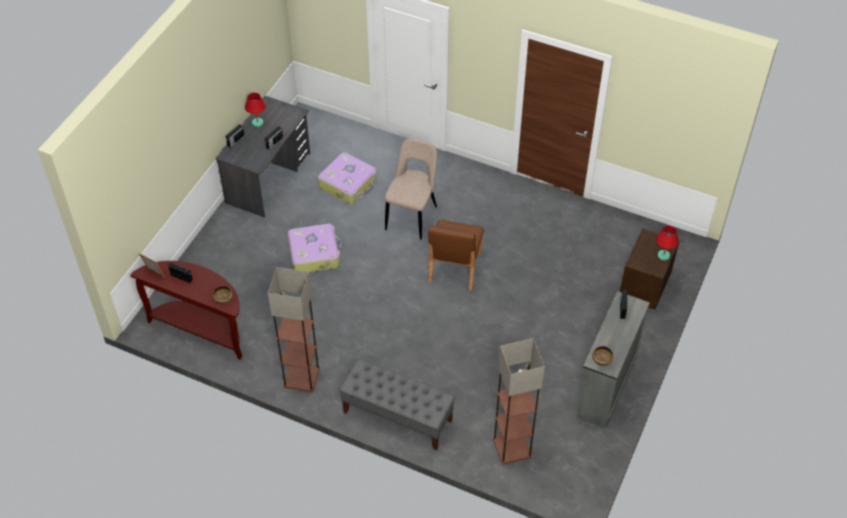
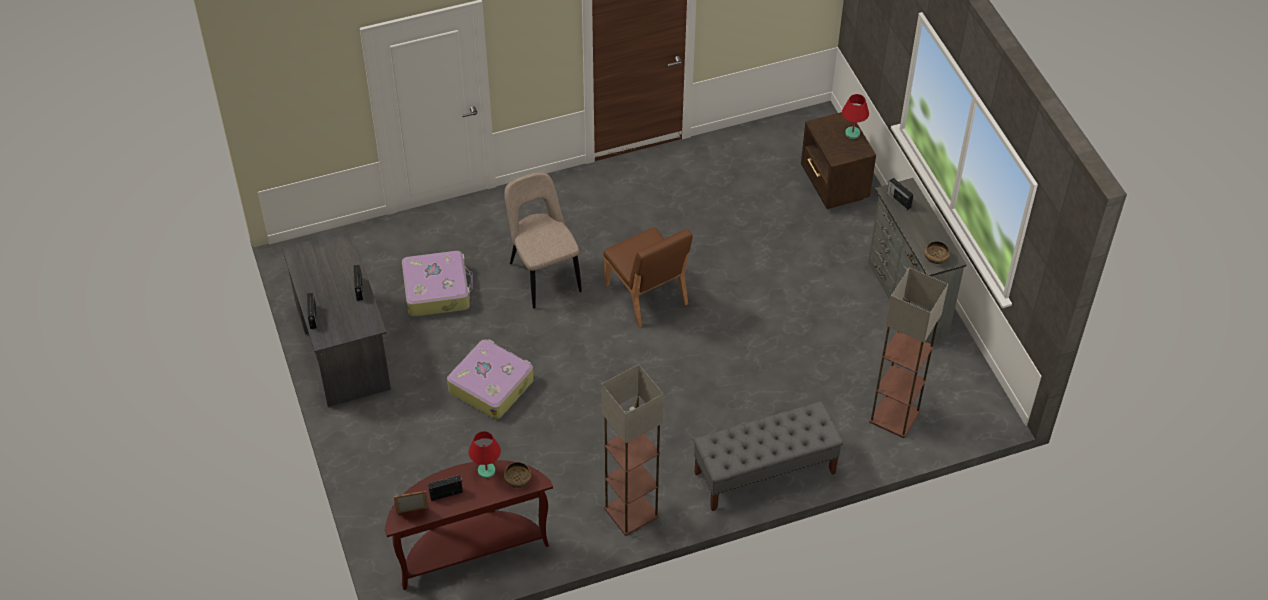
camera: 45 degrees left, 0 degrees up
(257, 122) = (312, 281): red table lamp -> red table lamp (486, 471)

